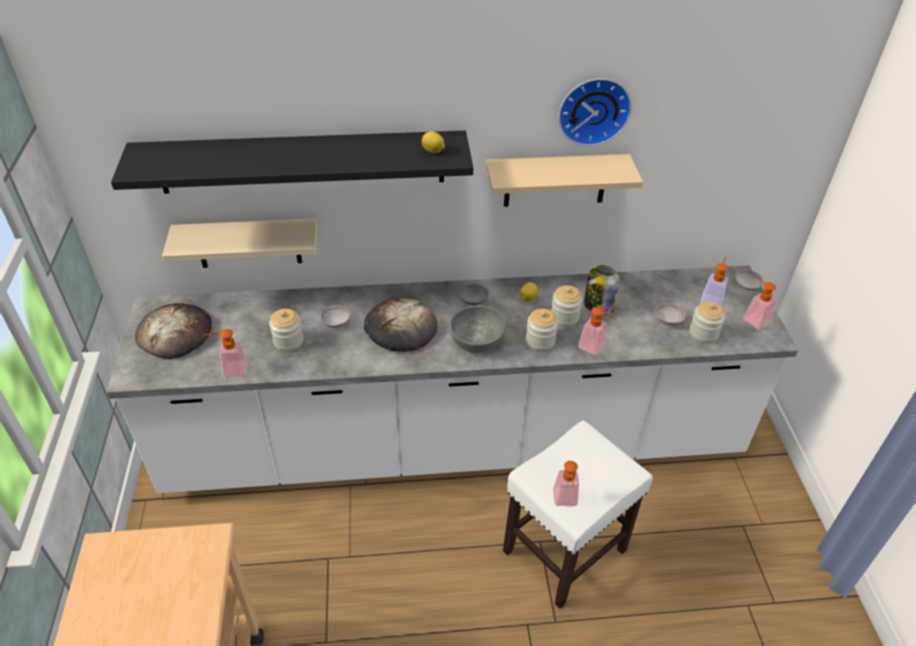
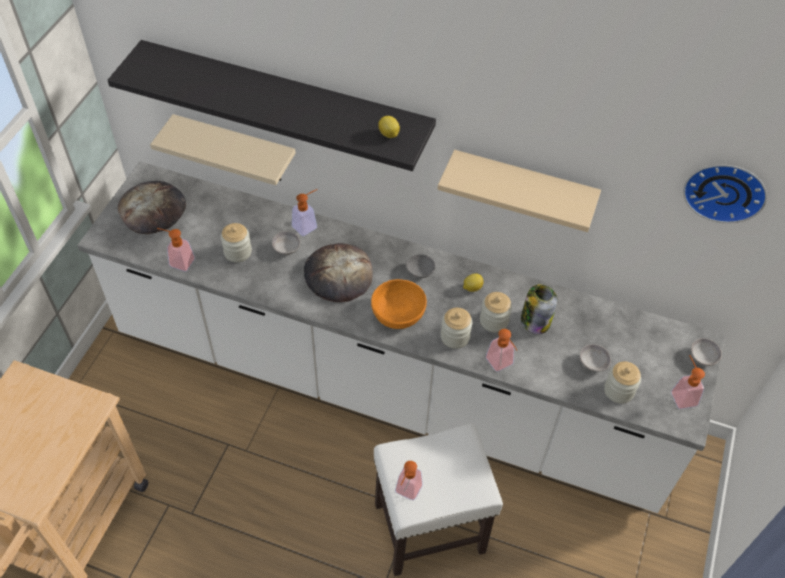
camera: 25 degrees right, 10 degrees up
(477, 340) = (398, 313): grey bowl -> orange bowl
(593, 110) = (564, 139): wall clock -> wall clock (725, 189)
(712, 299) = (655, 357): soap dispenser -> soap dispenser (308, 225)

